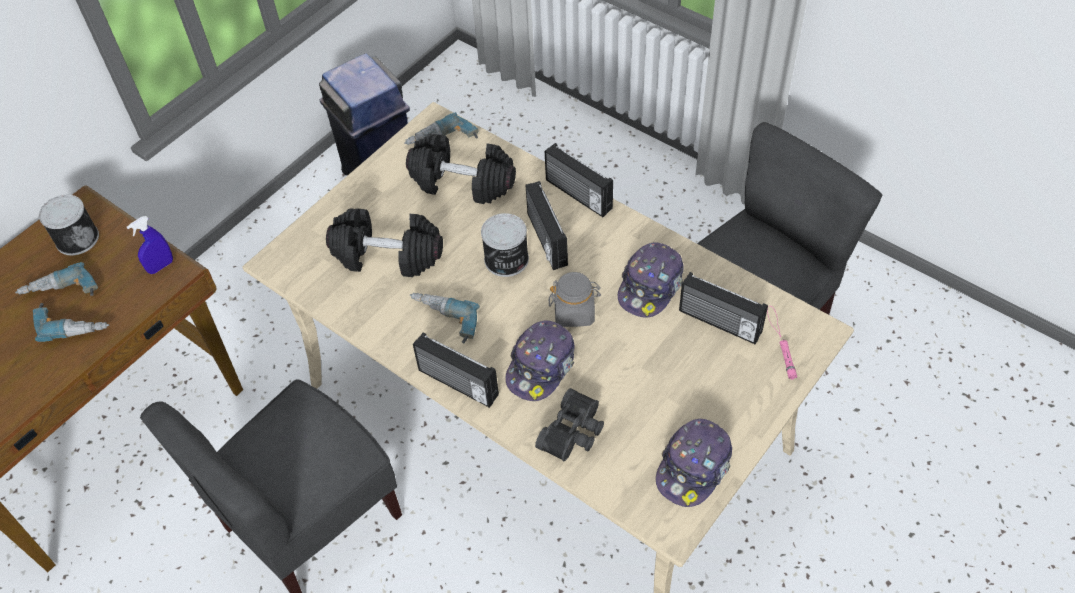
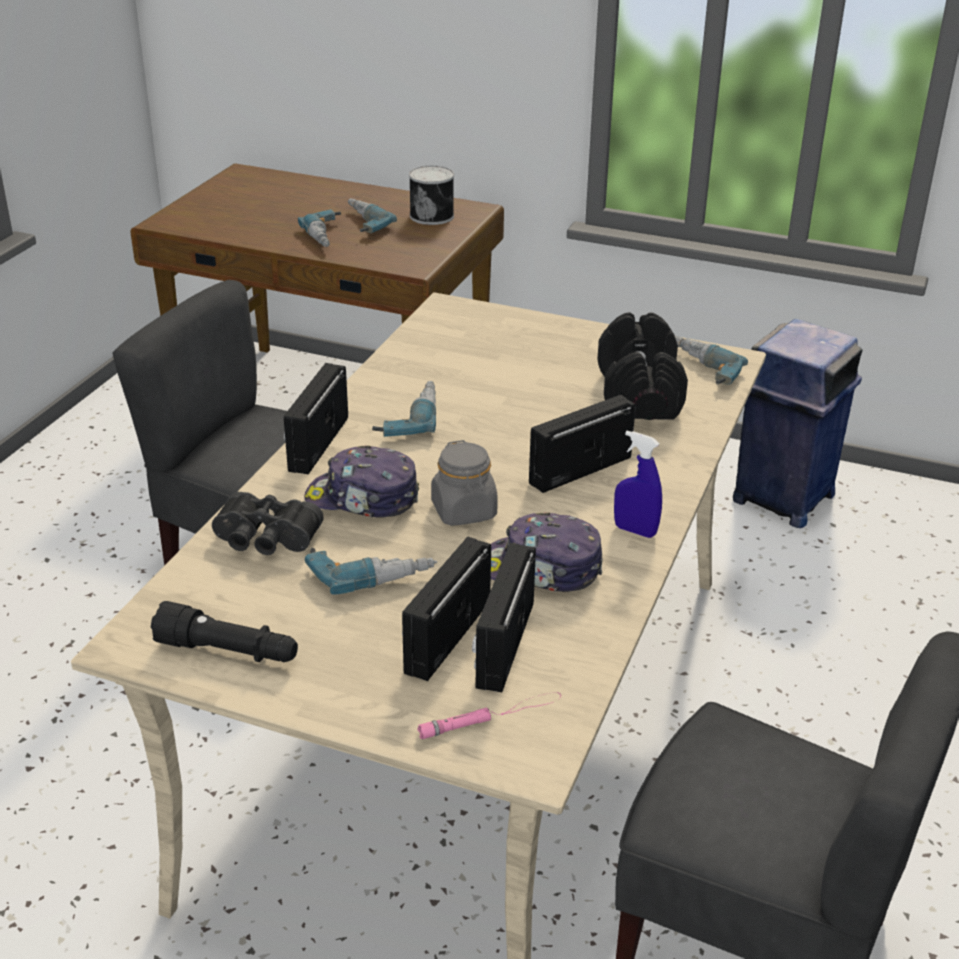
camera: 70 degrees right, 20 degrees down
(161, 266) = (417, 258): blue spray bottle -> blue spray bottle (635, 531)
(387, 256) = (490, 367): black dumbbell -> none
(506, 260) = (527, 446): can -> none
(577, 195) = (676, 482): radio -> radio (445, 636)
(628, 376) = (370, 572): none -> power drill
(694, 468) = (228, 652): cap -> black flashlight

